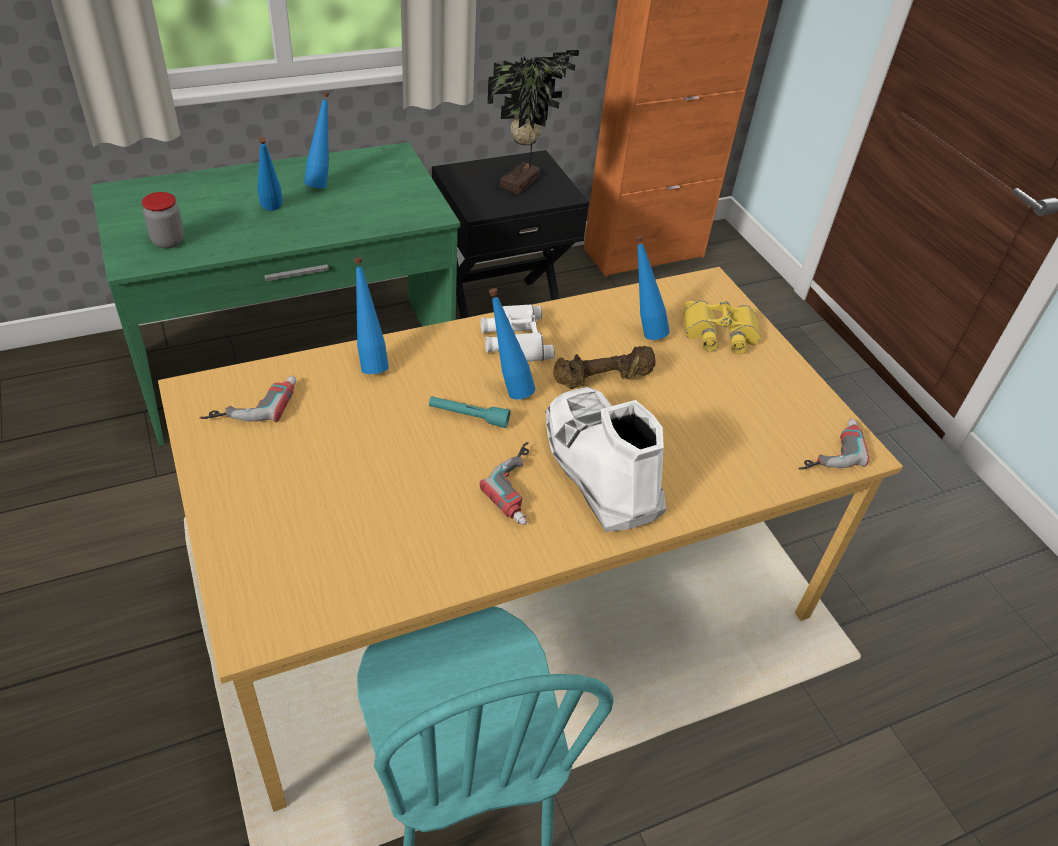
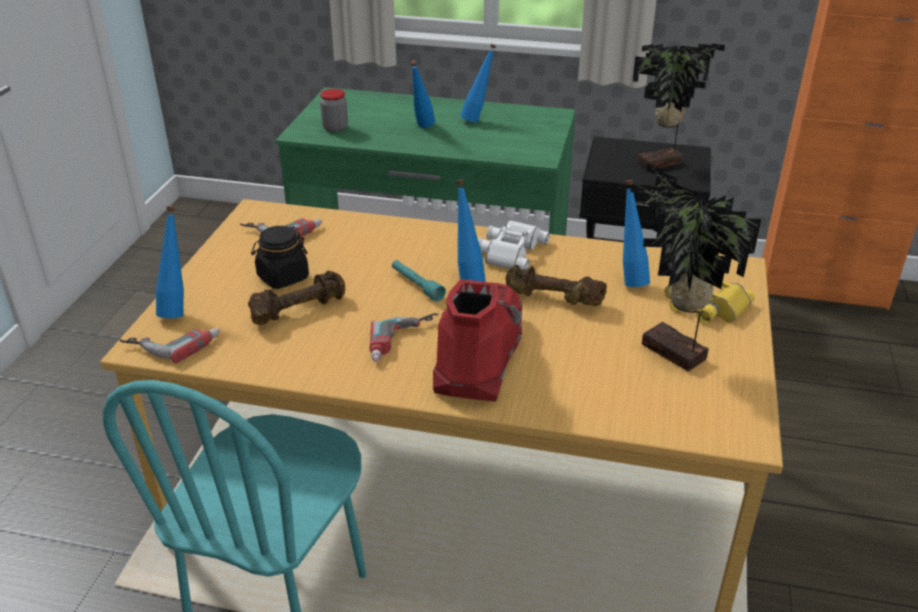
camera: 40 degrees right, 10 degrees down
(320, 466) = (283, 277): none -> black jar
(370, 362) = (385, 231): blue bottle -> blue bottle (178, 309)
(379, 500) = (298, 310): none -> brown dumbbell
(599, 469) = (479, 353): white boot -> red boot
(744, 396) = (672, 354): none -> potted plant
(826, 448) = (711, 420): power drill -> power drill (172, 342)

